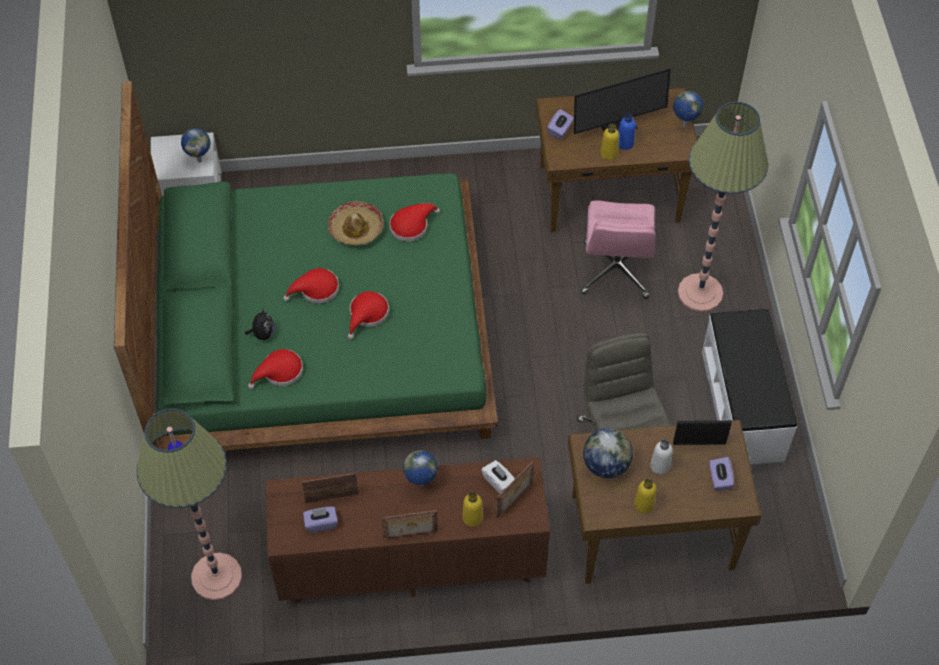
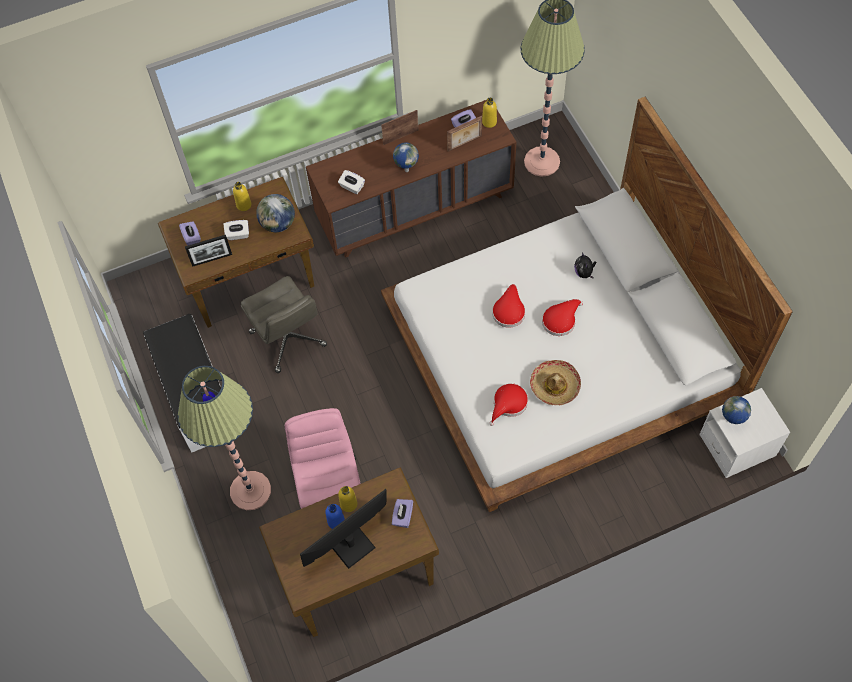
camera: 165 degrees right, 5 degrees up
(279, 372) = (555, 247): red hat -> none
(320, 330) = (559, 356): green bed -> white bed
(472, 517) = (362, 159): yellow bottle -> yellow bottle (489, 122)
(514, 500) = (336, 178): picture frame -> none
(660, 466) = (238, 234): white bottle -> white tissue box
(684, 125) = (283, 562): globe -> none

